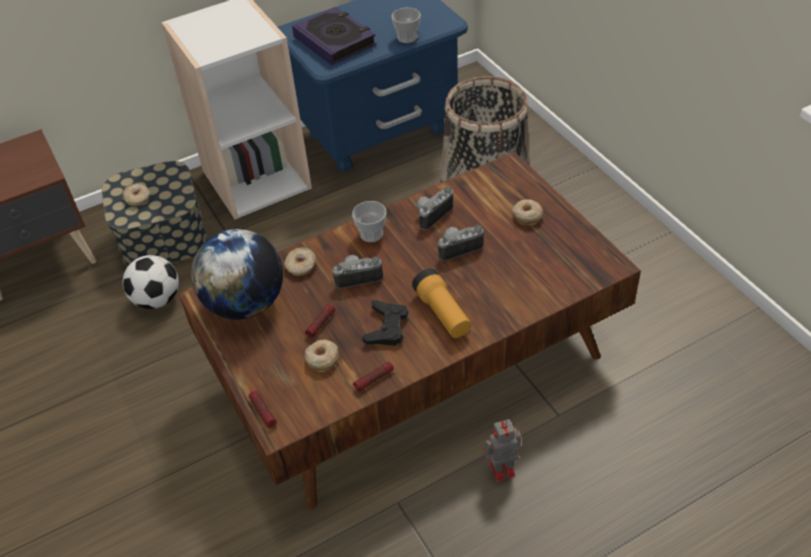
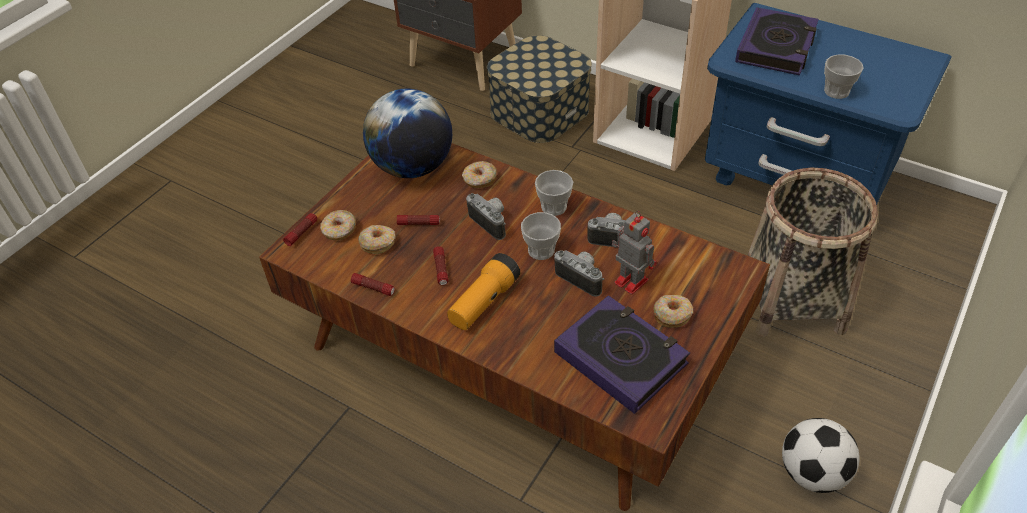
camera: 60 degrees right, 0 degrees up
(138, 198) = (528, 62): donut -> donut (339, 230)
(157, 300) = (469, 145): football -> football (812, 473)
(386, 327) = (441, 269): black game controller -> flashlight
(412, 259) = (541, 250): none -> cup
(500, 469) = (425, 474): toy robot -> toy robot (630, 280)
(548, 258) = (620, 358): none -> book

